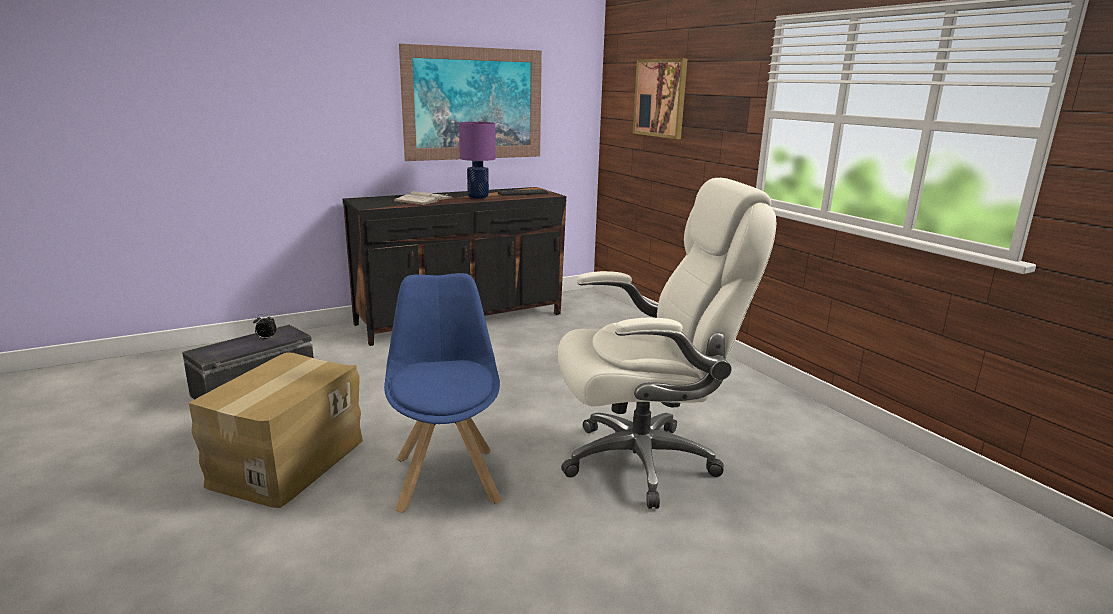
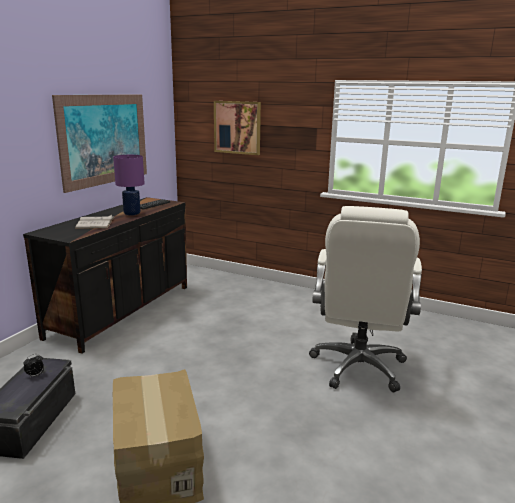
camera: 35 degrees left, 0 degrees up
(446, 475) = (274, 423): blue chair -> none
(643, 461) = (358, 368): white office chair -> white office chair turned 150 degrees clockwise

